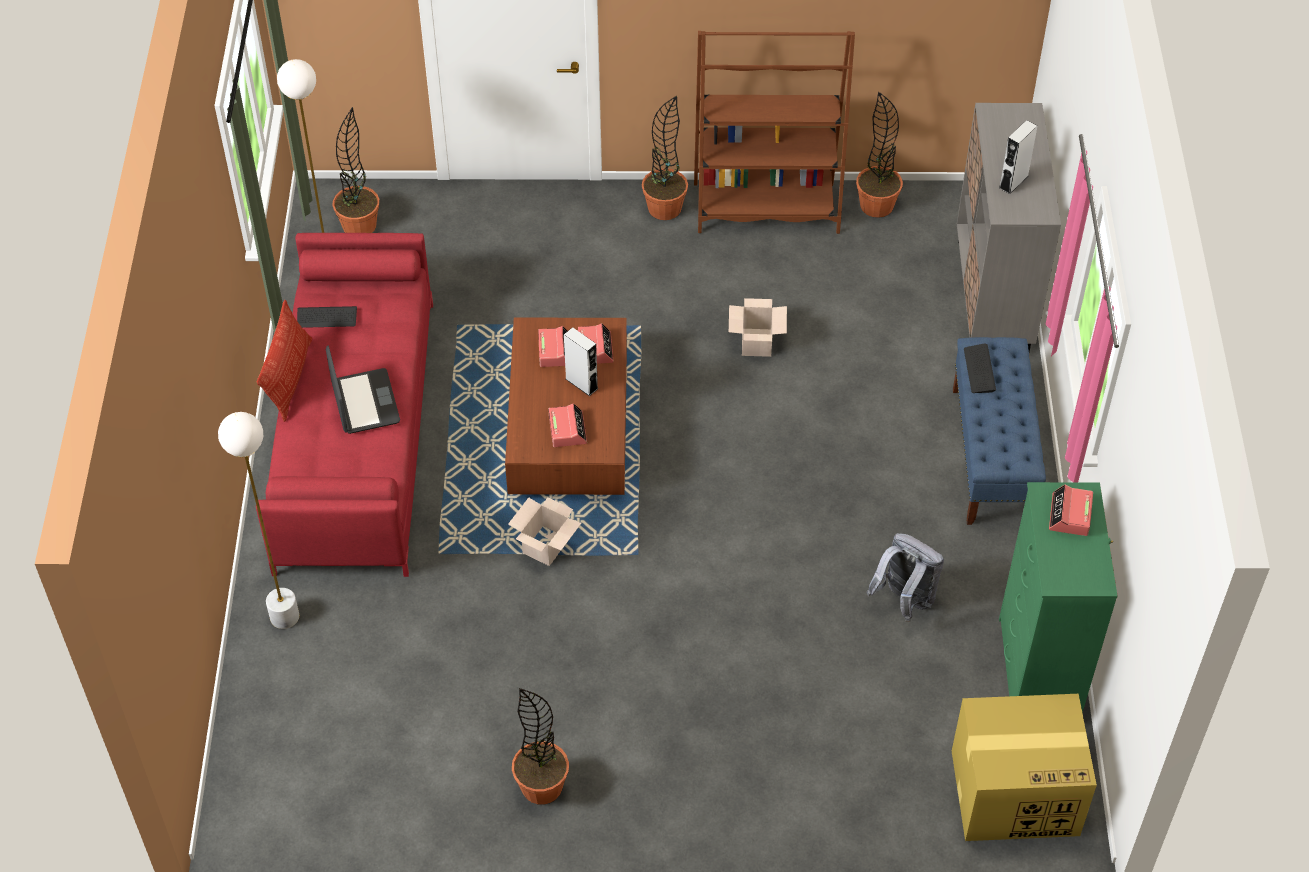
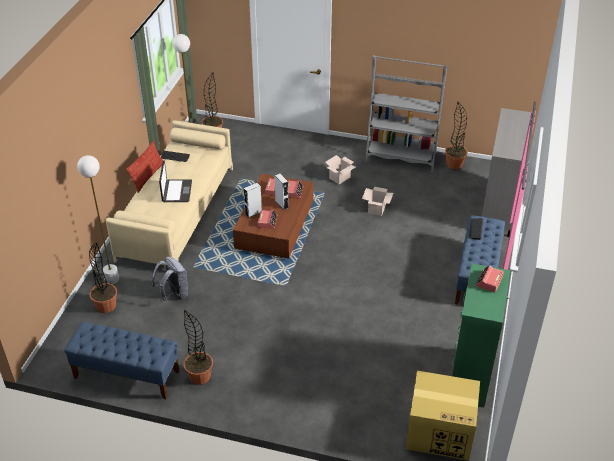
camera: 15 degrees right, 10 degrees down
(356, 434) = (177, 213): red sofa -> beige sofa
(399, 816) = (126, 375): none -> blue bench
(546, 547) = (244, 274): cardboard box -> cardboard box (339, 178)
(664, 208) = (353, 149): potted plant -> potted plant (106, 306)
(766, 208) = (401, 157): brown bookcase -> grey bookcase
(904, 600) = (411, 331): grey backpack -> grey backpack (174, 294)
(1013, 182) = (509, 141): grey speaker -> grey speaker (253, 213)

